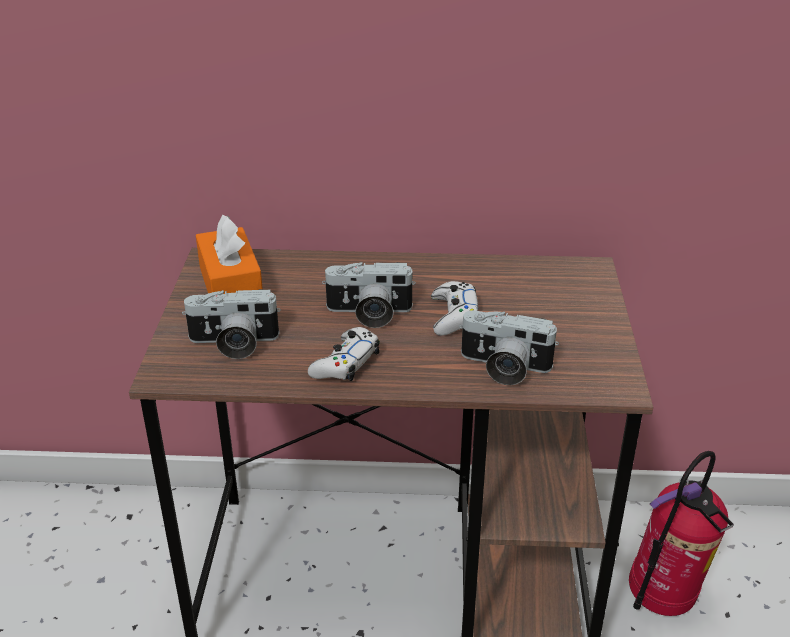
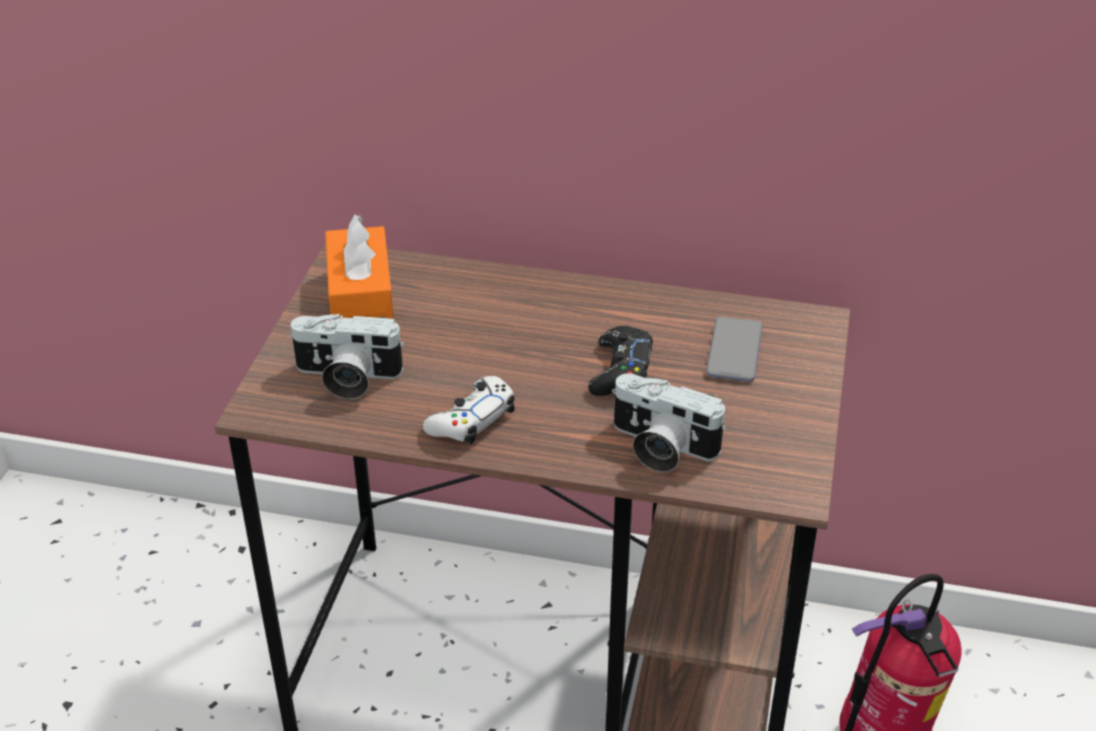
camera: 10 degrees right, 5 degrees up
(369, 314) = (517, 356): camera -> none
(454, 316) = (620, 371): white game controller -> black game controller
(537, 293) = (734, 351): none -> phone

